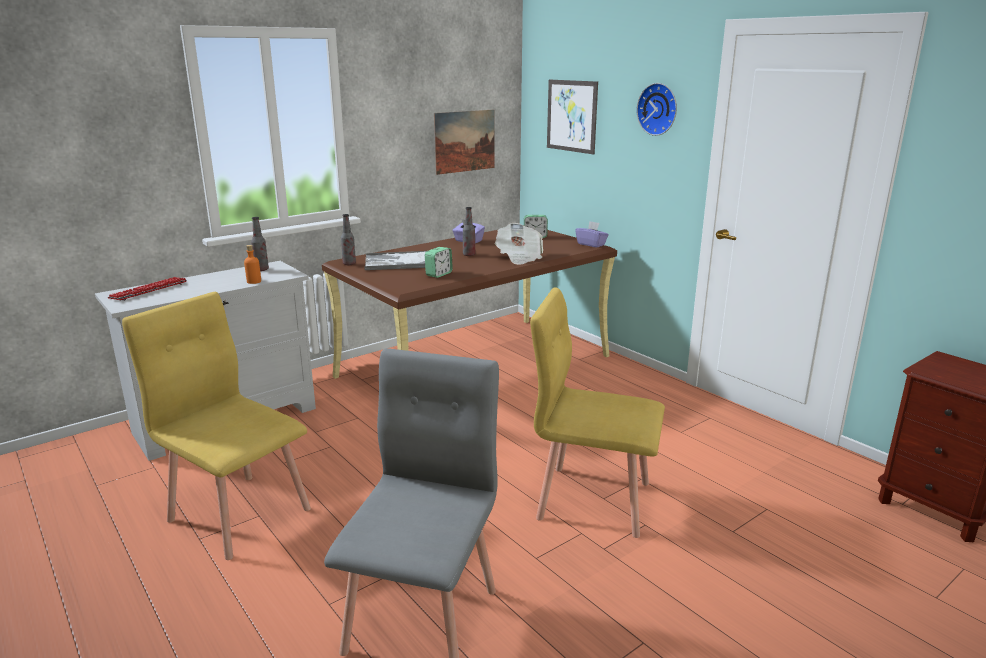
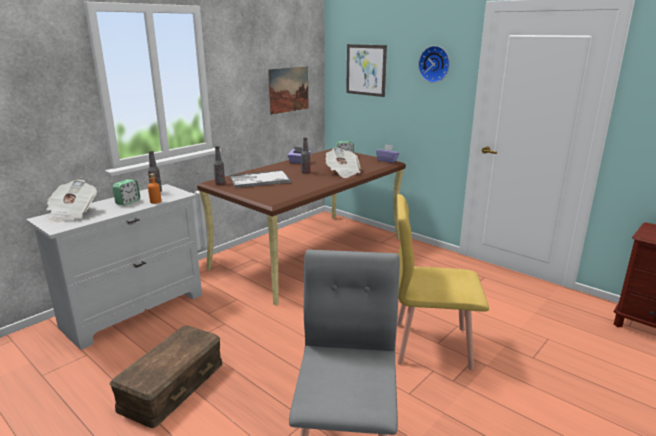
camera: 10 degrees left, 0 degrees up
(148, 290) = (72, 214): keyboard -> newspaper
(239, 513) = (171, 385): yellow chair -> brown storage box
(439, 274) = (292, 188): alarm clock -> alarm clock (128, 202)

